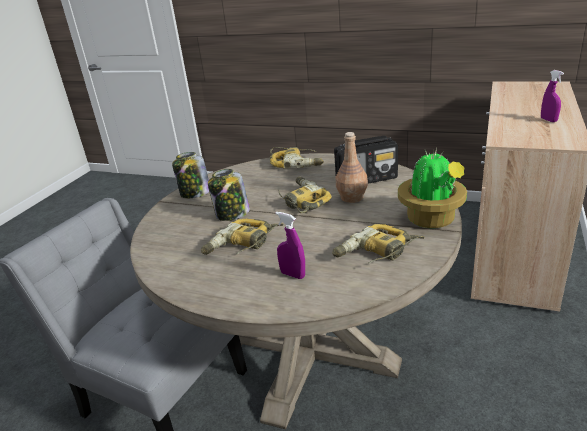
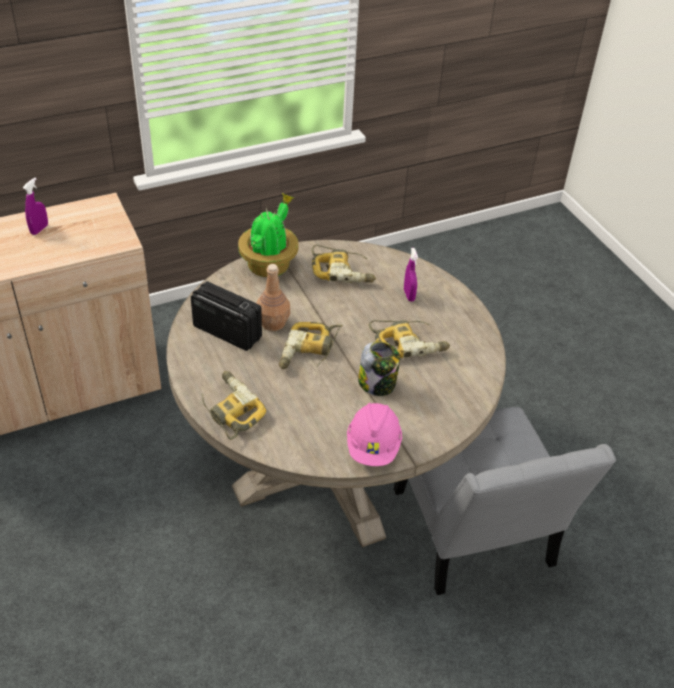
camera: 140 degrees left, 15 degrees up
(195, 193) = (373, 446): jar -> pink hard hat

